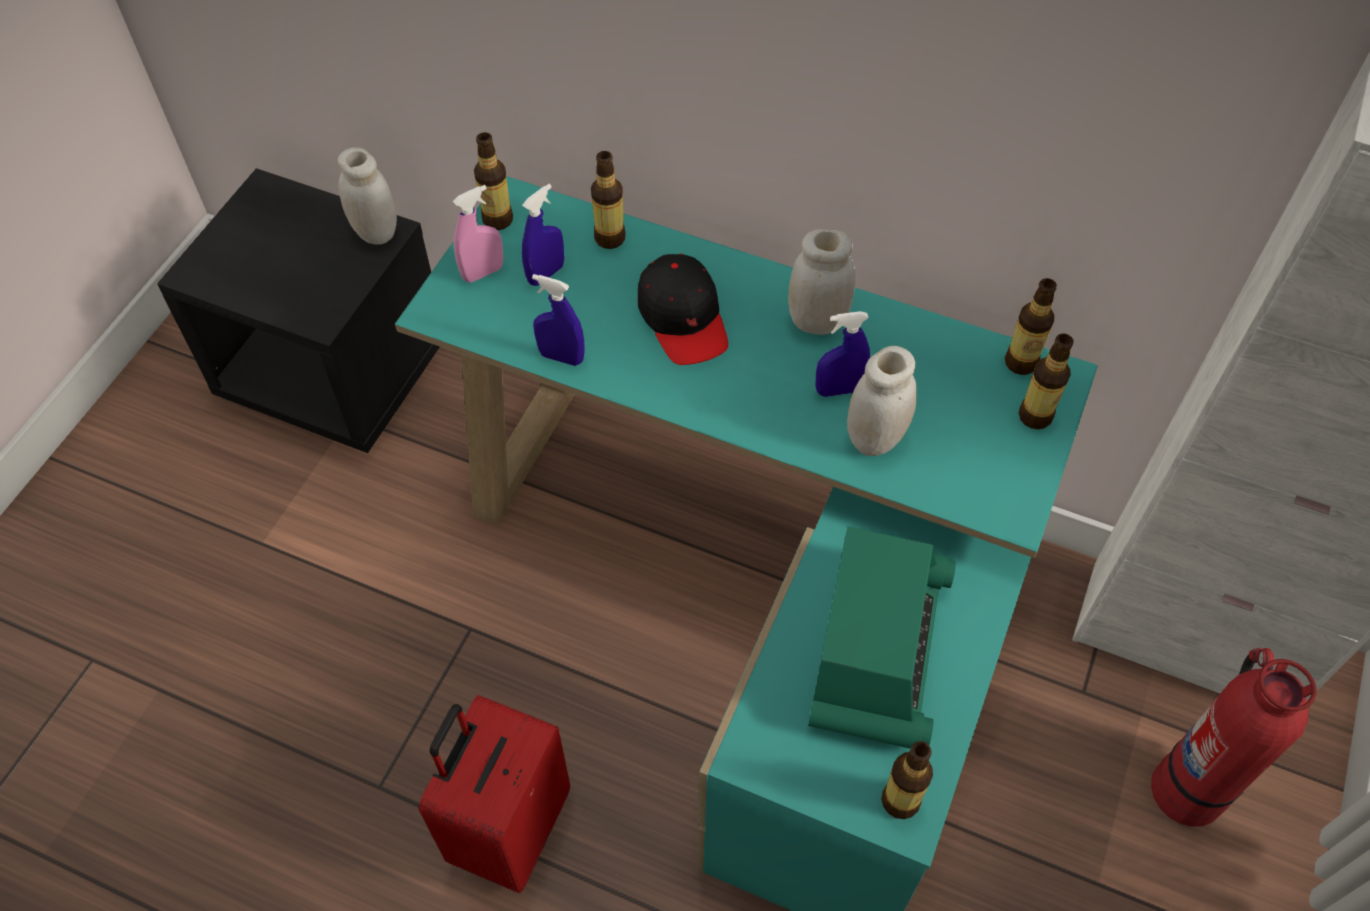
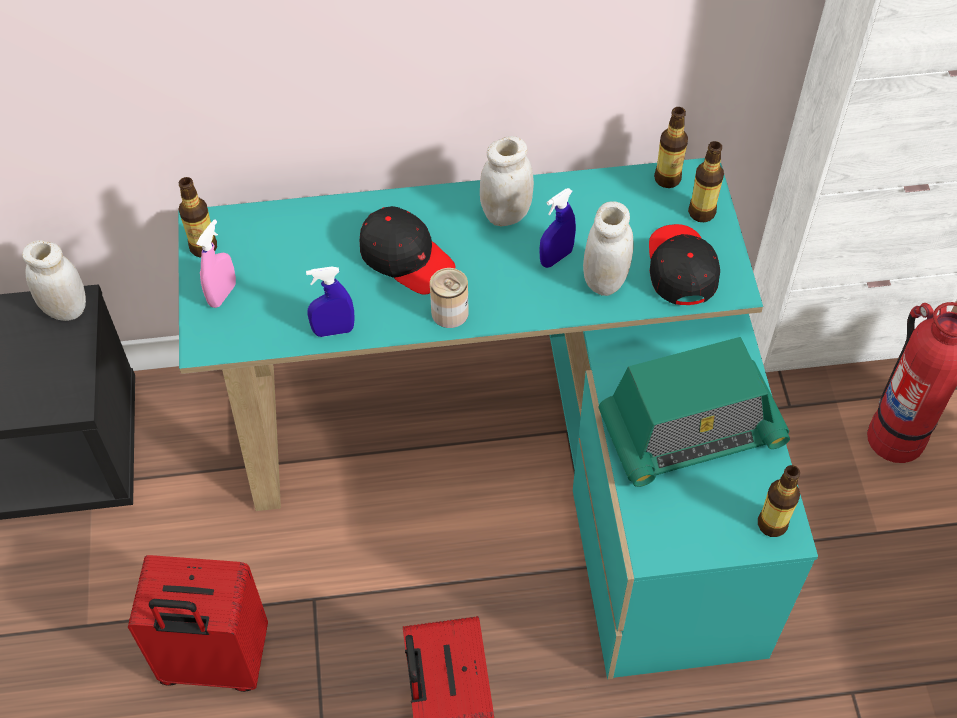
camera: 30 degrees left, 0 degrees up
(344, 638) = (214, 662): none -> red suitcase
(546, 274) = (274, 272): blue spray bottle -> none
(609, 238) = (305, 221): bottle -> none
(688, 394) = (450, 312): none -> can
(877, 649) = (690, 431): radio -> radio turned 90 degrees clockwise
(969, 465) = (680, 268): none -> black cap

